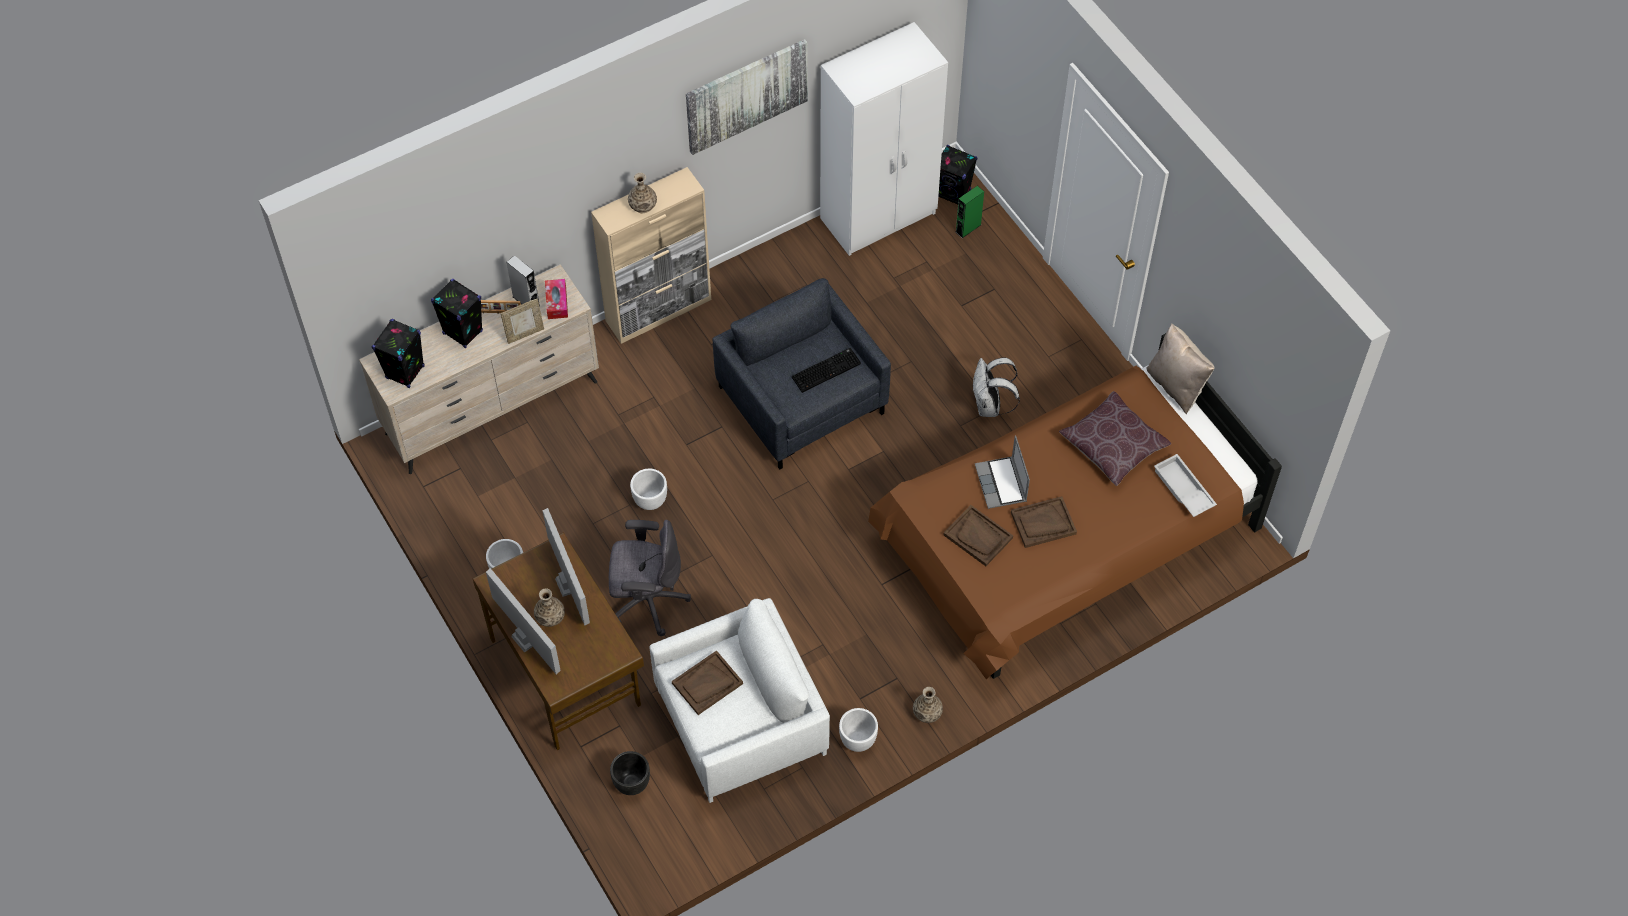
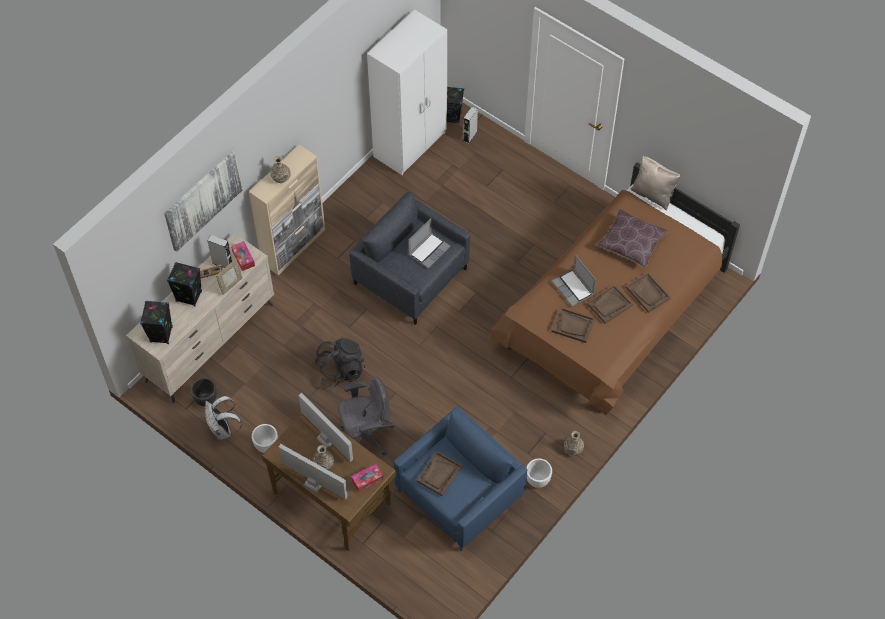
camera: 20 degrees left, 0 degrees up
(599, 658) = (367, 480): none -> tissue box
(631, 784) = (406, 556): black planter -> black planter (206, 400)
(650, 500) = (340, 370): white planter -> black backpack
(741, 723) = (460, 494): white armchair -> blue armchair
(746, 95) = (327, 86): picture -> picture (203, 200)
(826, 369) = (429, 250): keyboard -> laptop
(968, 228) = (470, 136): green speaker -> grey speaker
(990, 406) = (531, 244): white backpack -> white backpack (223, 430)
(1106, 524) = (648, 293): none -> brown tray
(1182, 489) = (684, 257): white tray -> none

